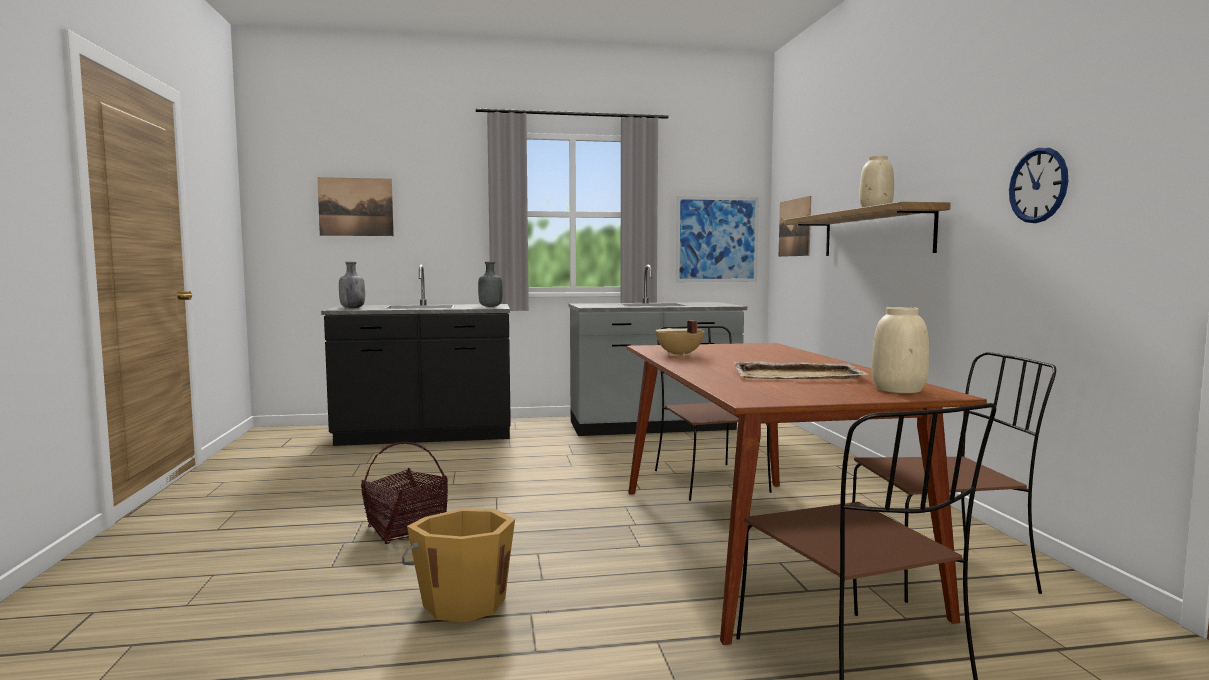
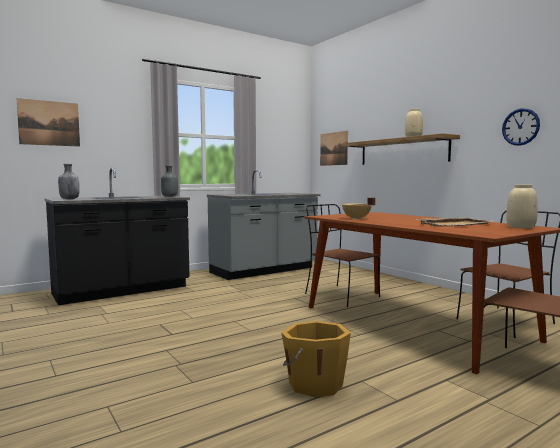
camera: 25 degrees left, 0 degrees up
(406, 530) = (208, 350): basket -> none
(717, 239) = (284, 155): picture -> none

